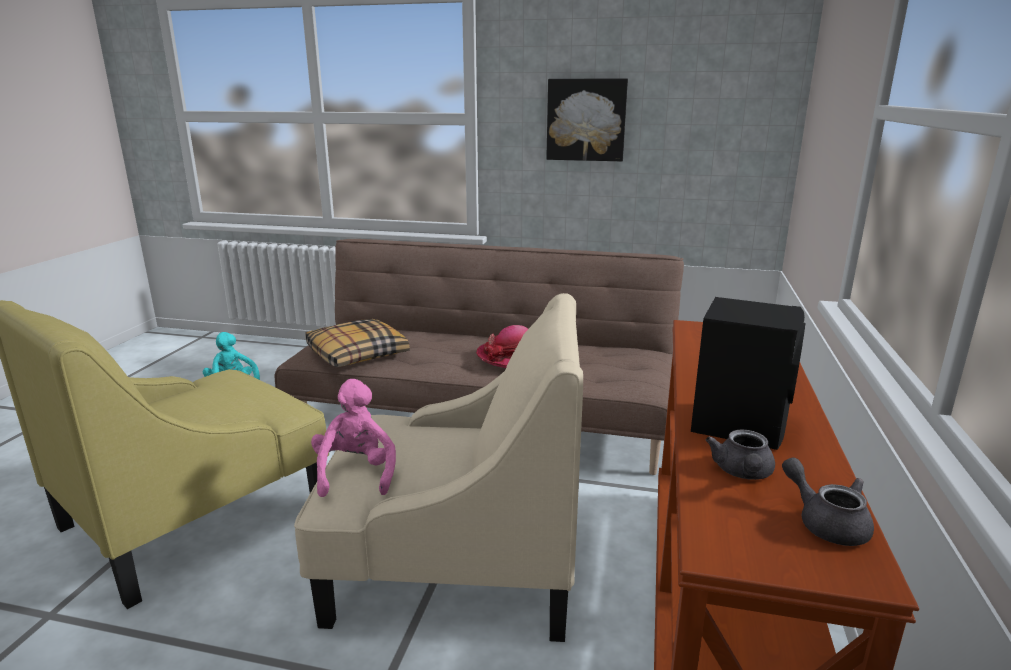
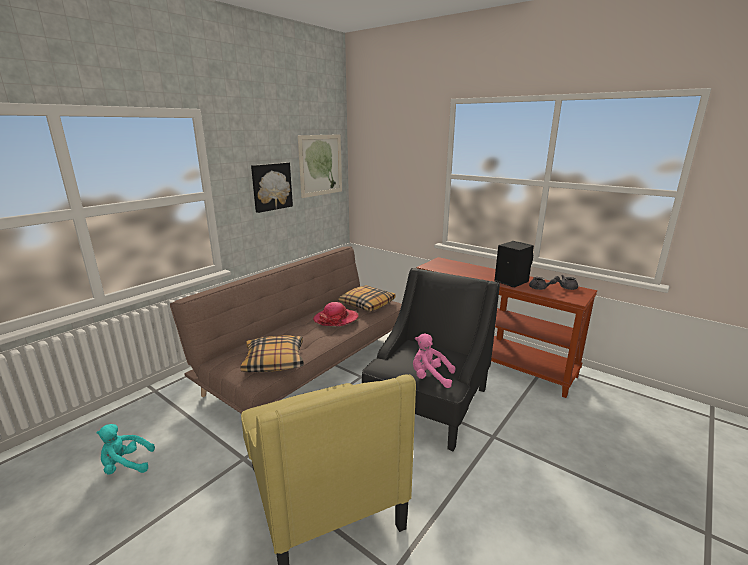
camera: 65 degrees left, 0 degrees up
(453, 564) = (428, 403): beige armchair -> black armchair
(608, 366) = (366, 304): none -> pillow
(717, 91) = (321, 165): none -> picture

